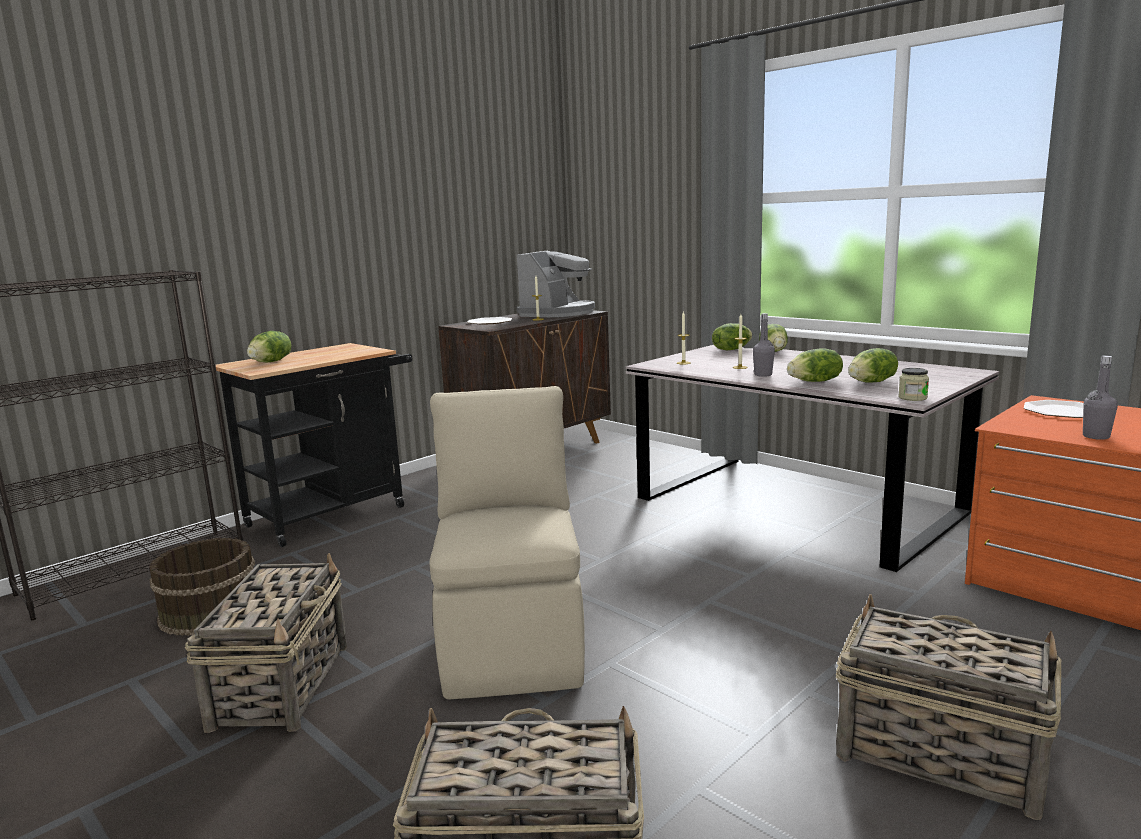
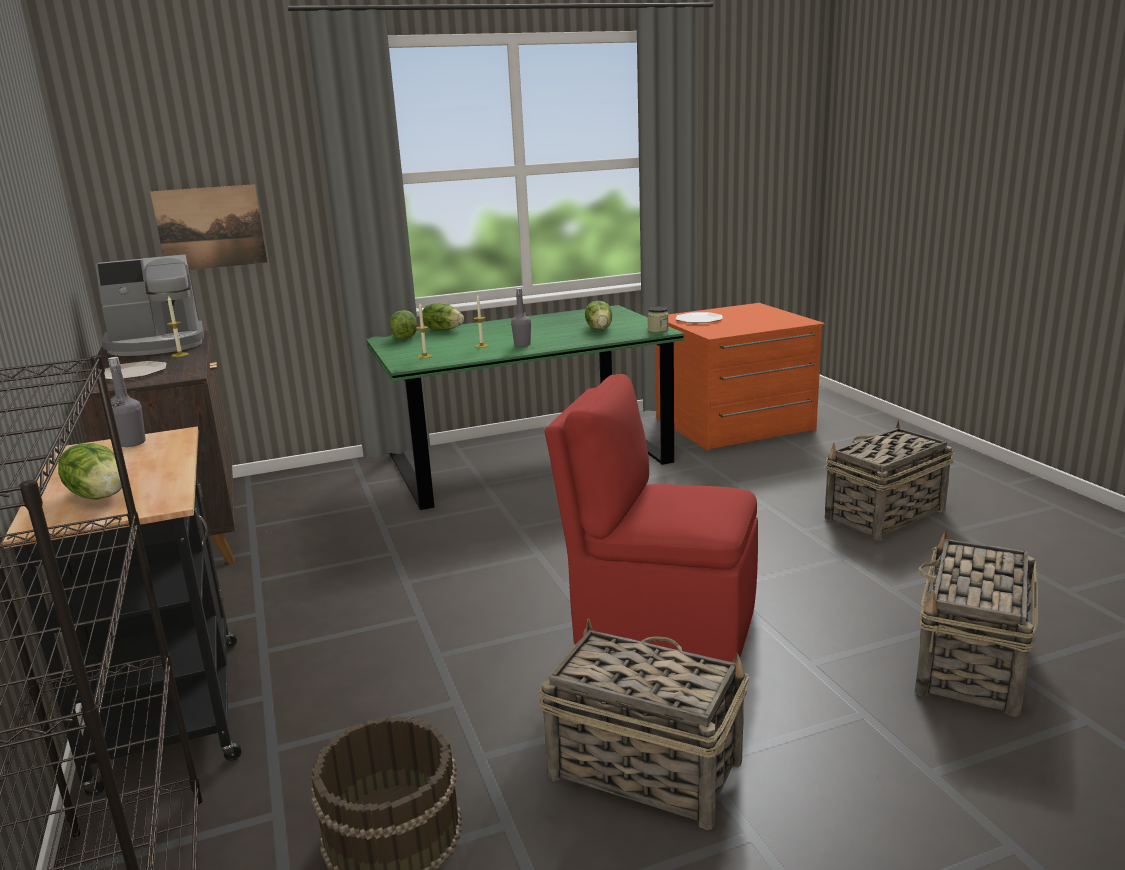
camera: 65 degrees left, 5 degrees up
(513, 644) = (661, 622): beige chair -> red chair
(558, 313) = (157, 345): coffee machine -> coffee machine turned 105 degrees clockwise
(634, 233) = (210, 228): none -> picture
(795, 505) = (528, 459): grey dining table -> green dining table
(815, 381) = (572, 338): lettuce -> none
(1096, 436) = (756, 326): grey bottle -> grey bottle (132, 443)

